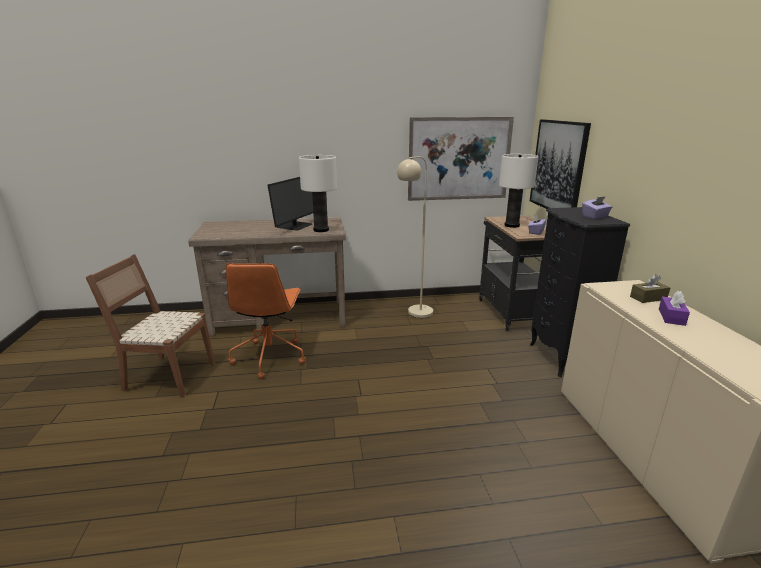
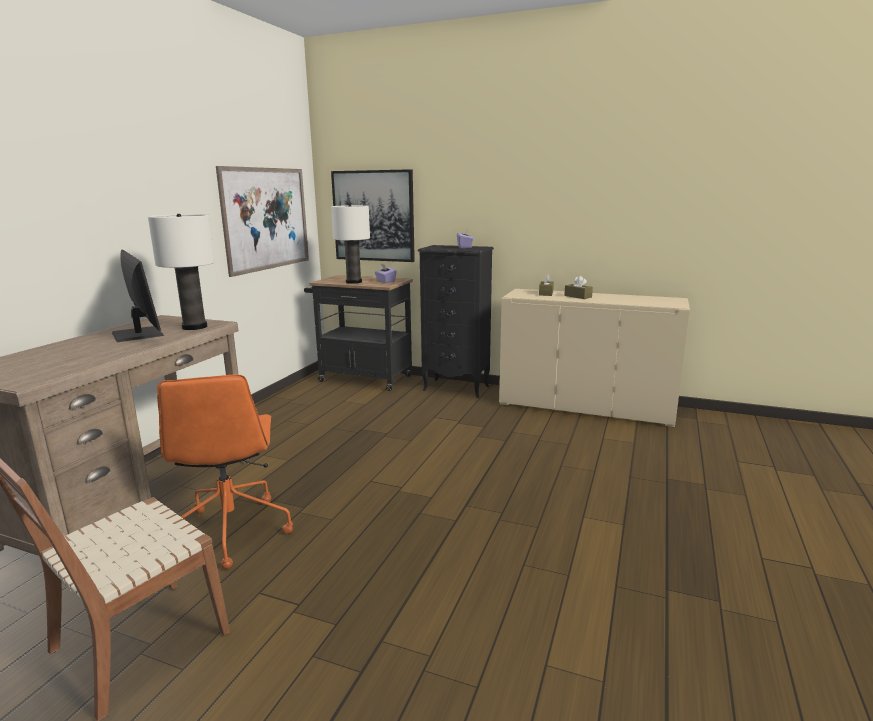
camera: 60 degrees left, 5 degrees down
(270, 356) = (231, 529): orange office chair -> orange office chair turned 45 degrees clockwise
(414, 315) = (293, 416): beige floor lamp -> none
(671, 317) = (578, 296): purple tissue box -> brown tissue box

